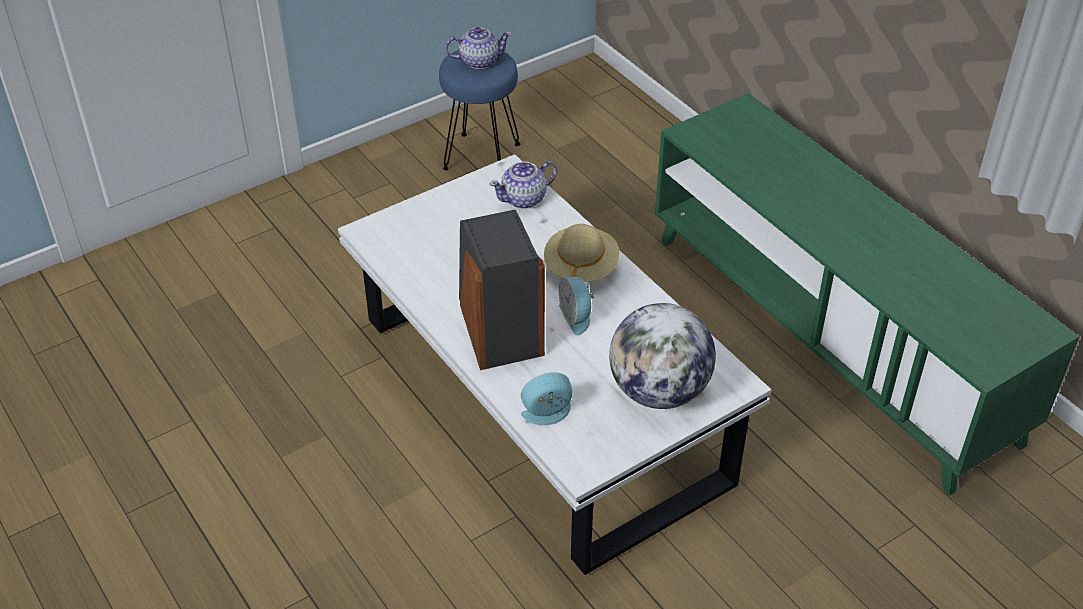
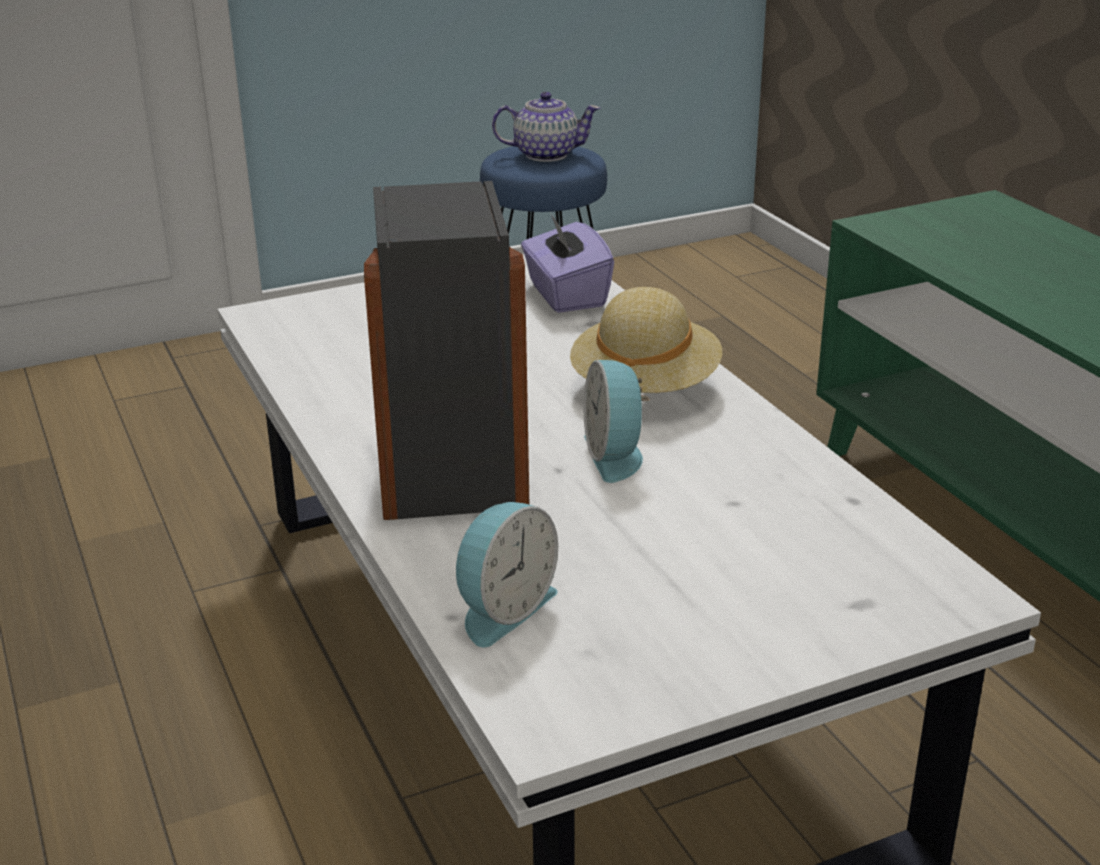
camera: 10 degrees right, 15 degrees down
(524, 199) = (565, 295): teapot -> purple tissue box
(548, 414) = (502, 609): alarm clock -> alarm clock turned 135 degrees clockwise
(659, 391) = (770, 591): globe -> none

